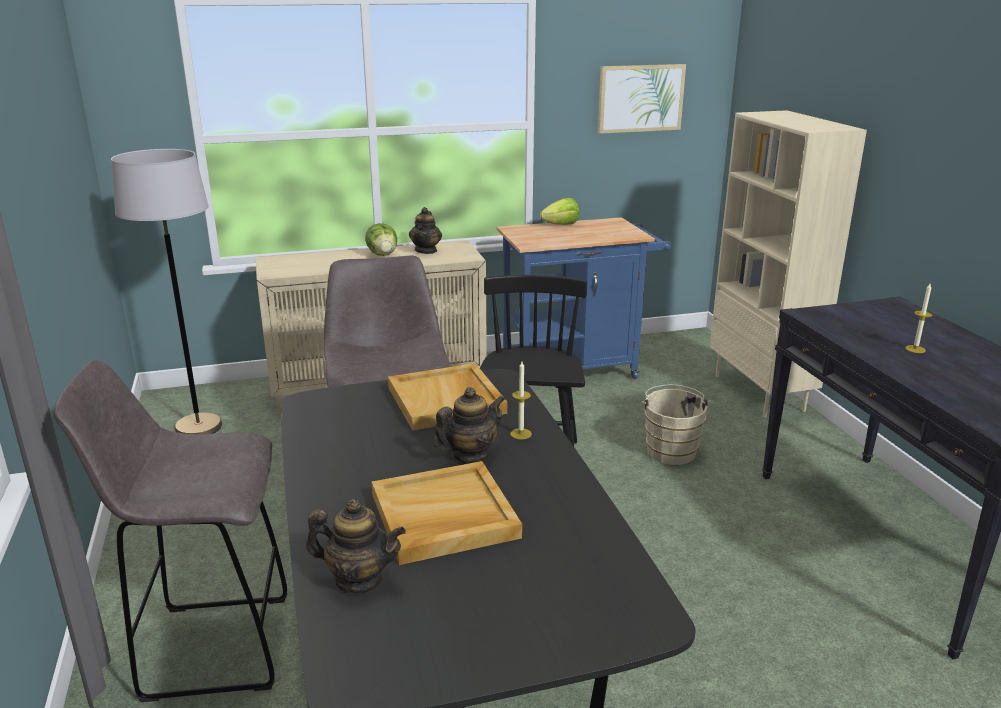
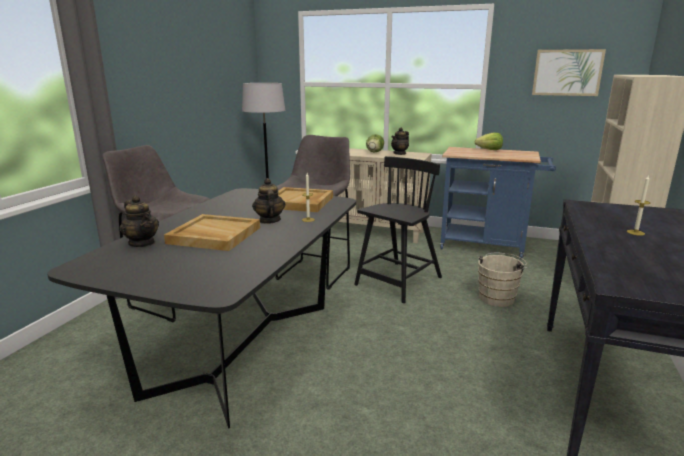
camera: 35 degrees right, 5 degrees down
(470, 455) = (269, 220): teapot -> teapot turned 105 degrees counterclockwise

